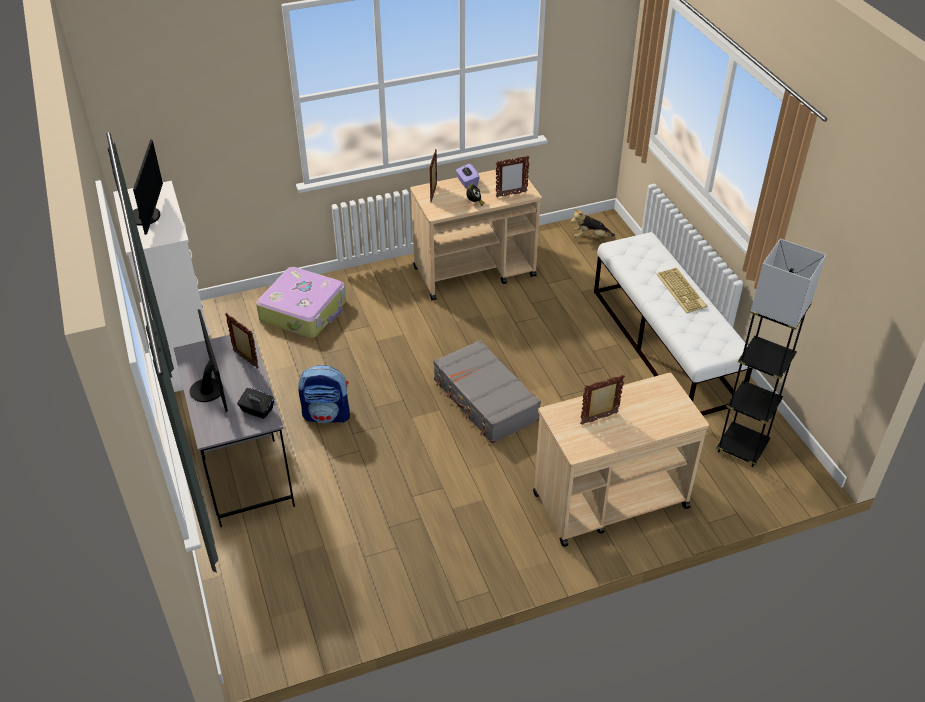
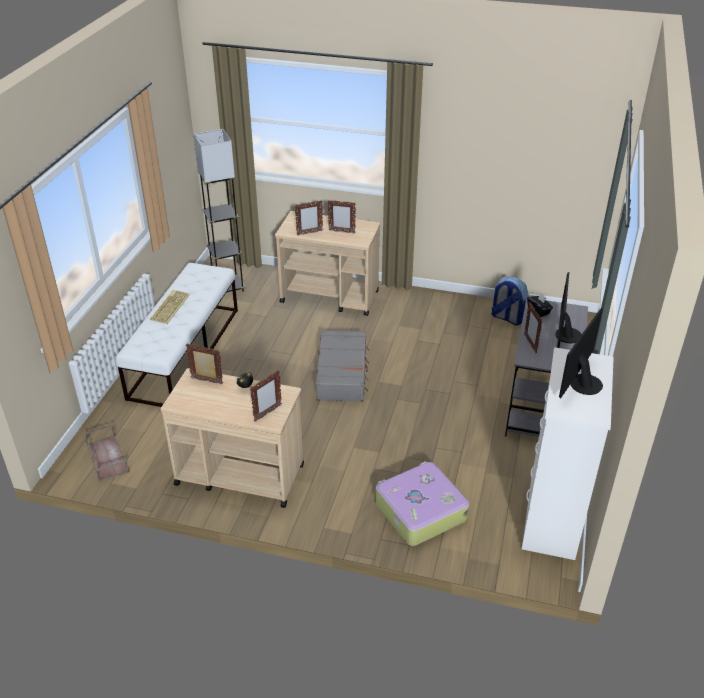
camera: 145 degrees left, 5 degrees down
(327, 415) = (459, 413): backpack -> backpack (507, 318)
(467, 182) = (226, 411): purple tissue box -> none
(590, 237) = (106, 458): plush toy -> brown tray
(634, 396) = (309, 233): none -> picture frame

